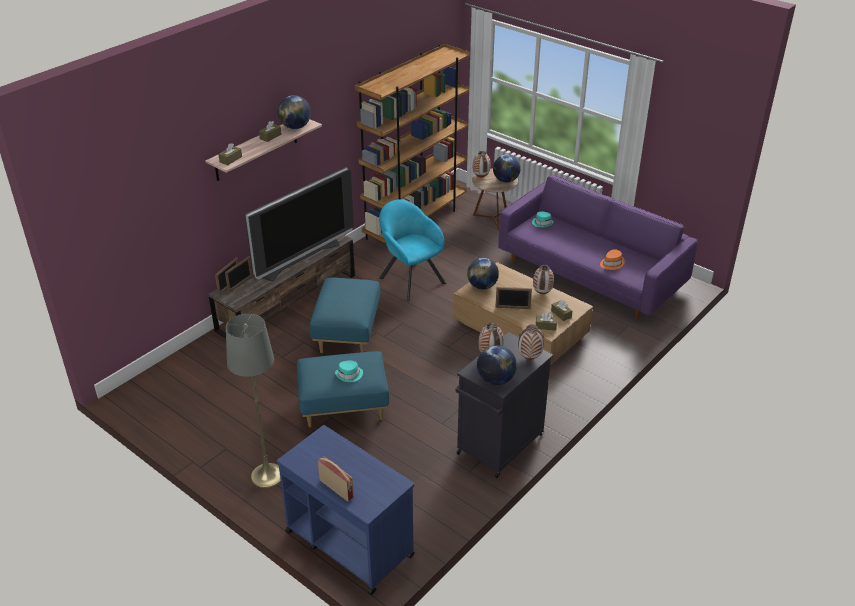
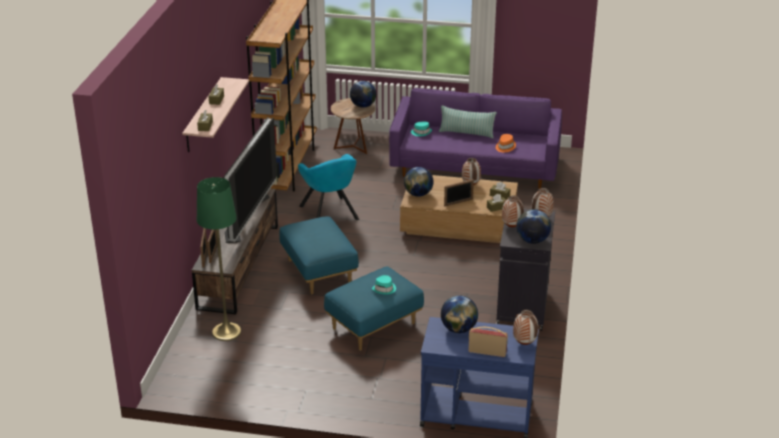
camera: 30 degrees left, 5 degrees down
(218, 362) = (226, 332): none -> green floor lamp
(267, 475) = (362, 396): grey floor lamp -> none
(295, 127) = (229, 87): globe -> globe (458, 329)
(410, 279) = (330, 214): turquoise armchair -> turquoise armchair turned 135 degrees counterclockwise
(480, 177) = (338, 109): vase -> vase (524, 343)
(587, 237) = (466, 133): none -> pillow

